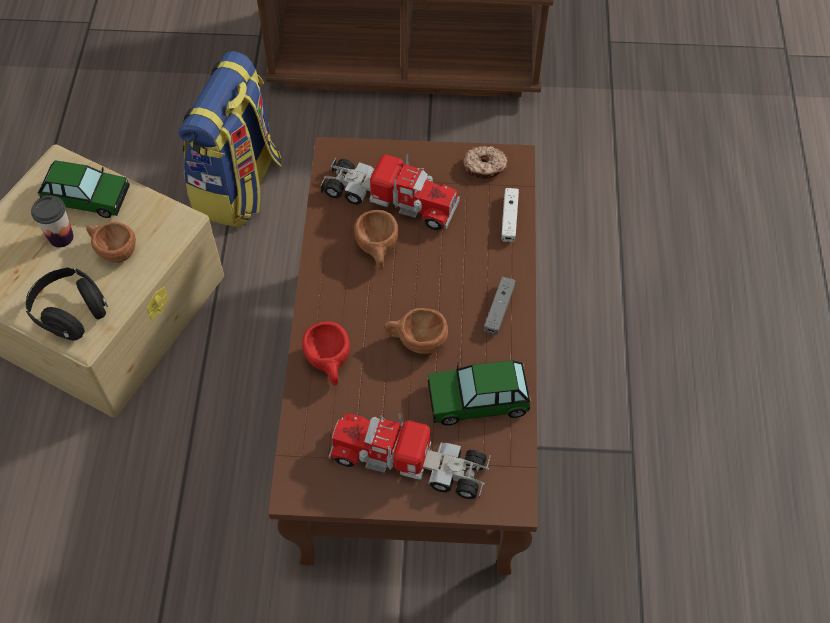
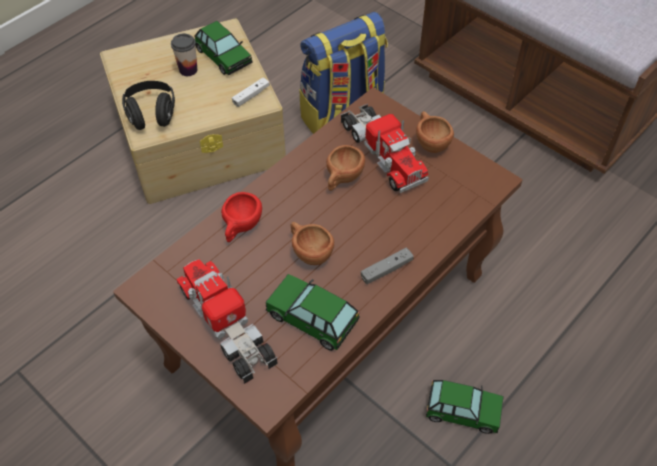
camera: 40 degrees right, 5 degrees down
(113, 250) = (208, 94): brown cup -> brown cup (430, 142)
(484, 167) = (470, 171): donut -> none
(509, 219) = (454, 215): white game controller -> white game controller (251, 96)
(600, 397) = (463, 410): none -> toy car

